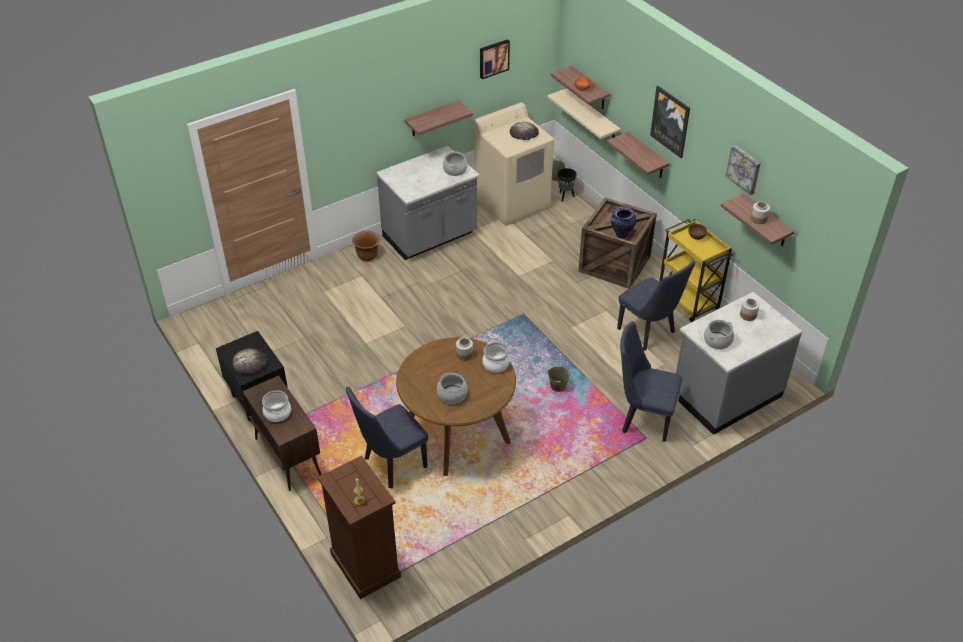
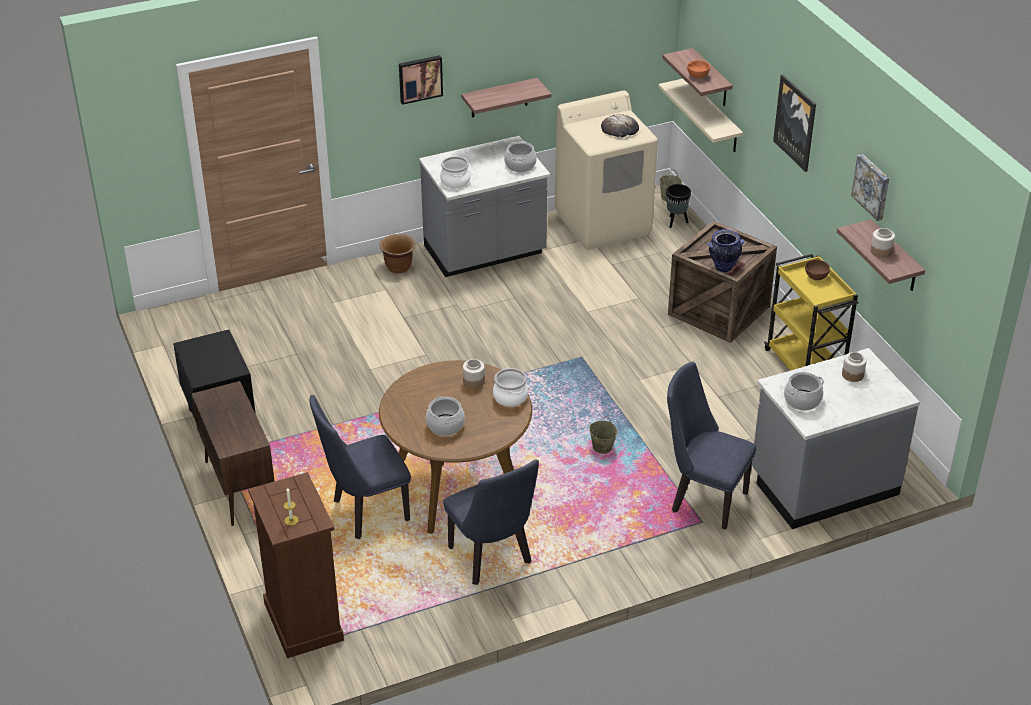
camera: 10 degrees right, 5 degrees down
(250, 363) = (210, 364): bread -> none
(277, 413) = (228, 422): cooking pot -> cooking pot (455, 181)
(493, 58) = (587, 28): picture -> picture (420, 78)
(647, 156) = (770, 170): shelf -> none
(649, 333) = (741, 398): blue chair -> blue chair (492, 560)

